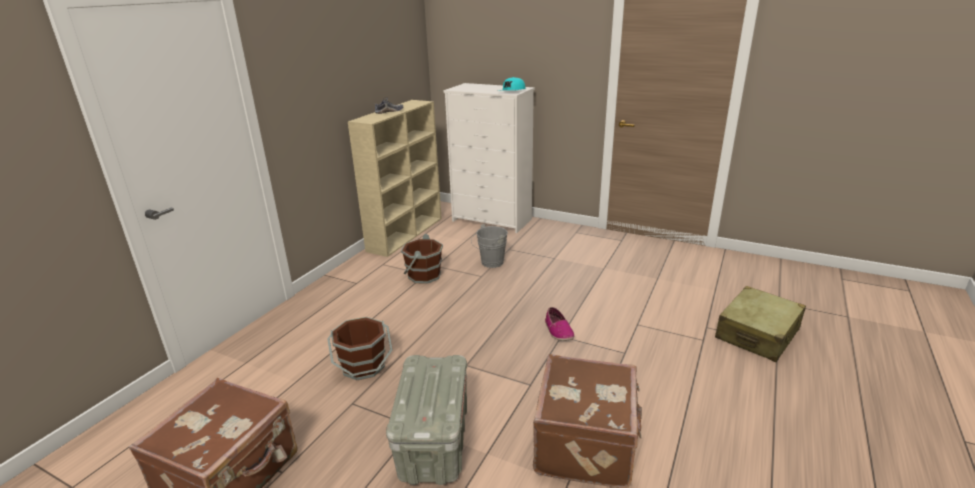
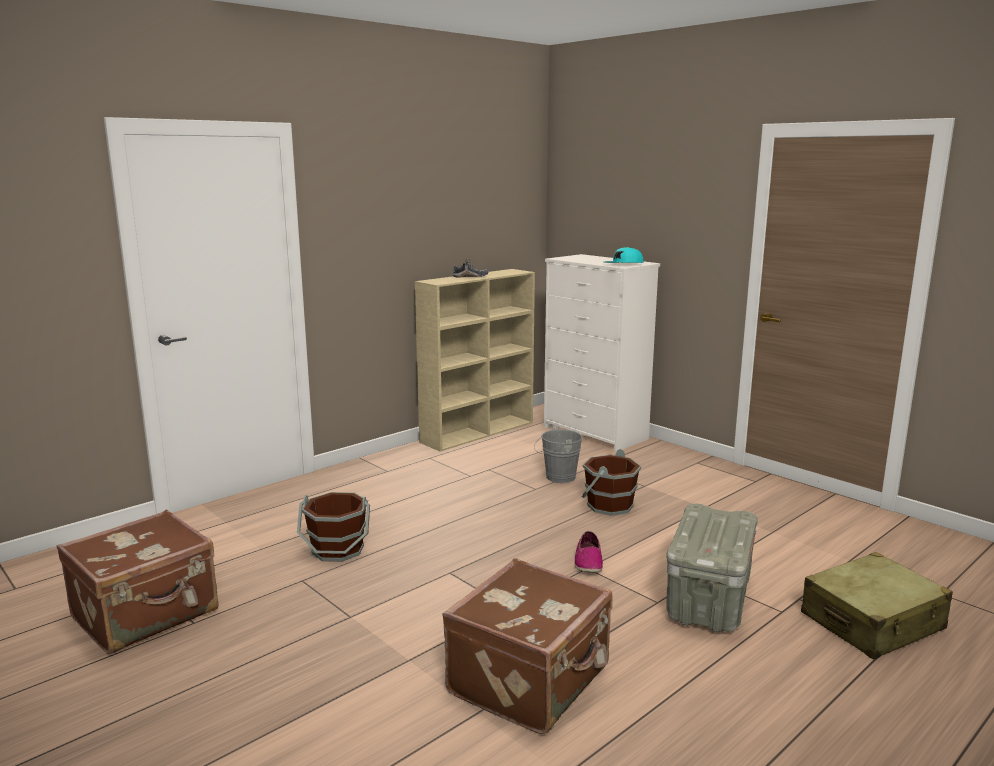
camera: 20 degrees right, 10 degrees down
(423, 275) = (467, 476): brown bucket -> brown bucket (609, 505)
(433, 442) = (359, 635): grey storage box -> grey storage box (708, 599)

